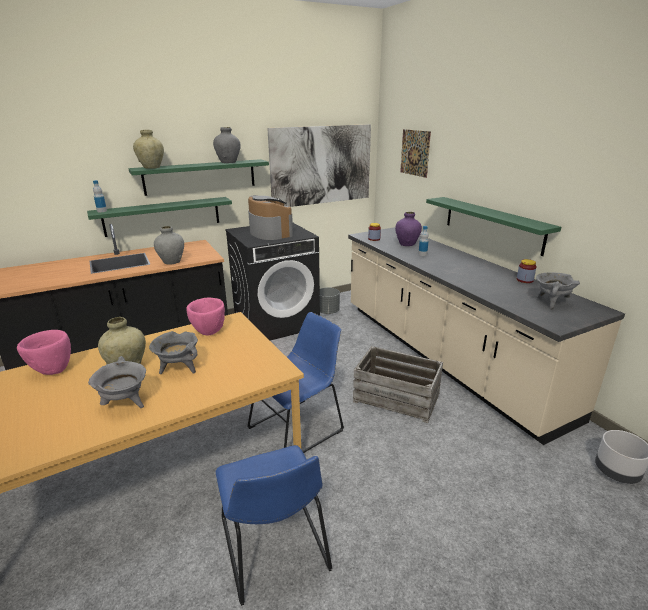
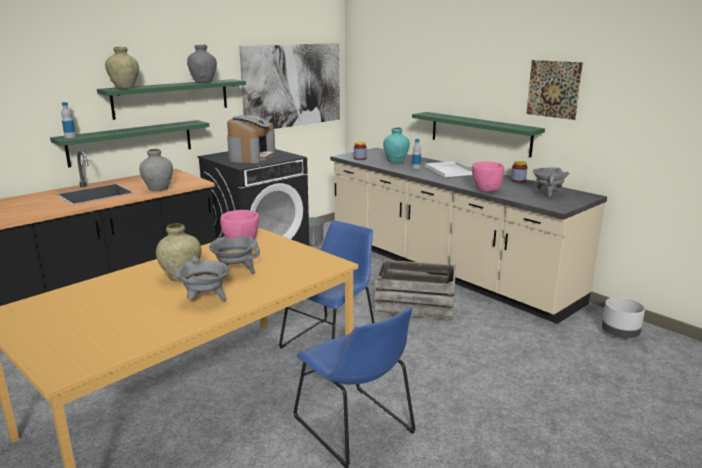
camera: 15 degrees left, 5 degrees down
(52, 370) = (100, 286): pink bowl -> pink bowl (486, 190)
(270, 233) = (251, 156): coffee machine -> coffee machine turned 60 degrees clockwise
(407, 244) = (396, 161): purple vase -> turquoise vase
(415, 153) = (391, 70): picture -> picture (553, 89)
(455, 260) = (449, 170): none -> white tray

